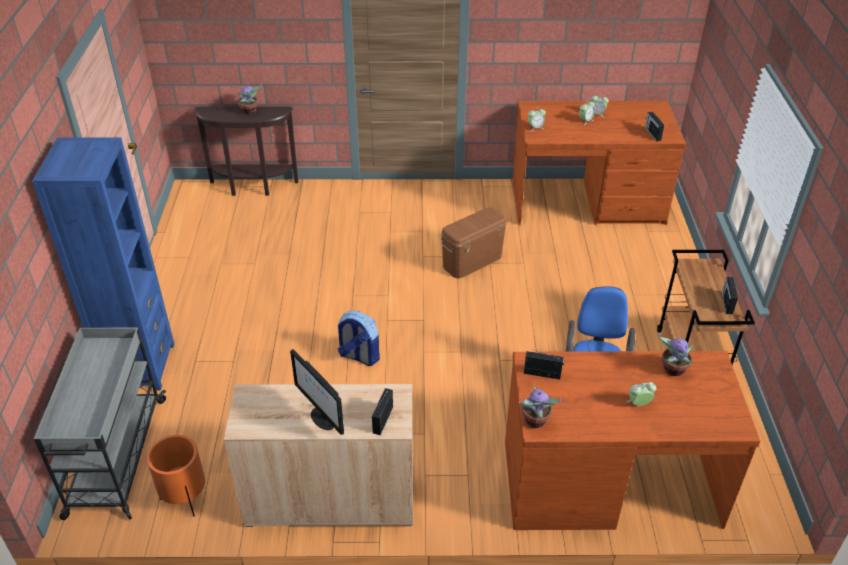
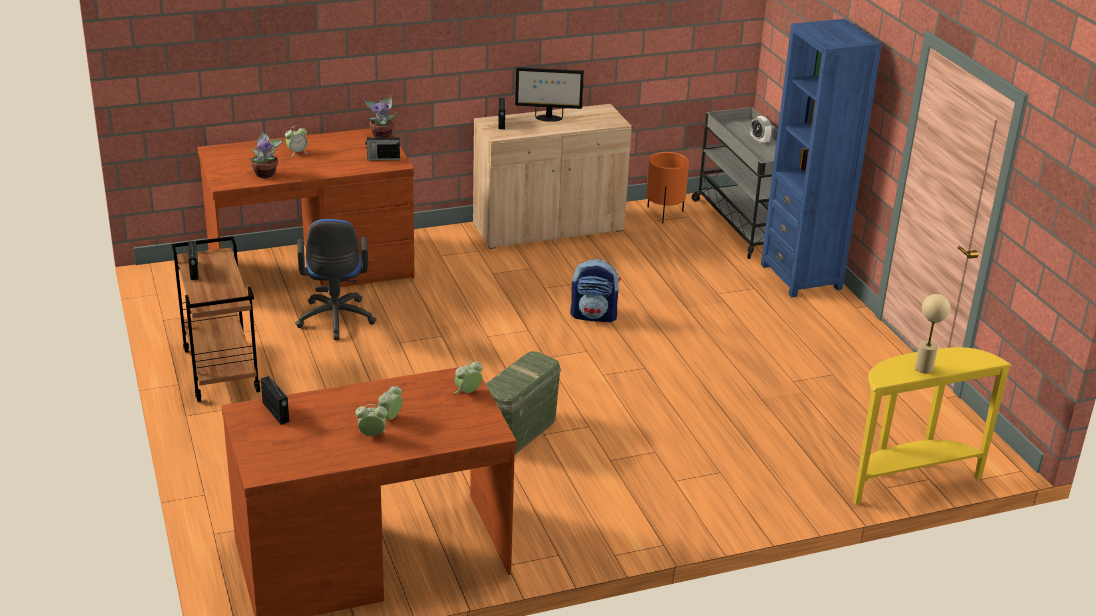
camera: 160 degrees right, 10 degrees down
(80, 394) = (759, 141): none -> alarm clock
(250, 111) = (923, 368): potted plant -> beige table lamp
(253, 188) = (909, 480): brown console table -> yellow console table
(322, 418) = (548, 118): monitor -> monitor turned 150 degrees clockwise
(472, 261) = (518, 431): brown storage box -> green storage box

